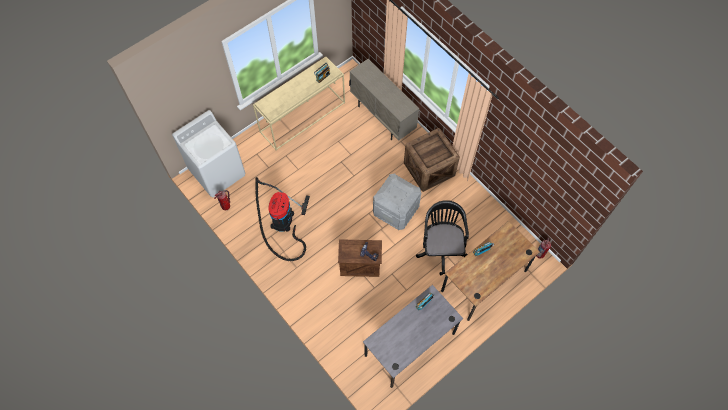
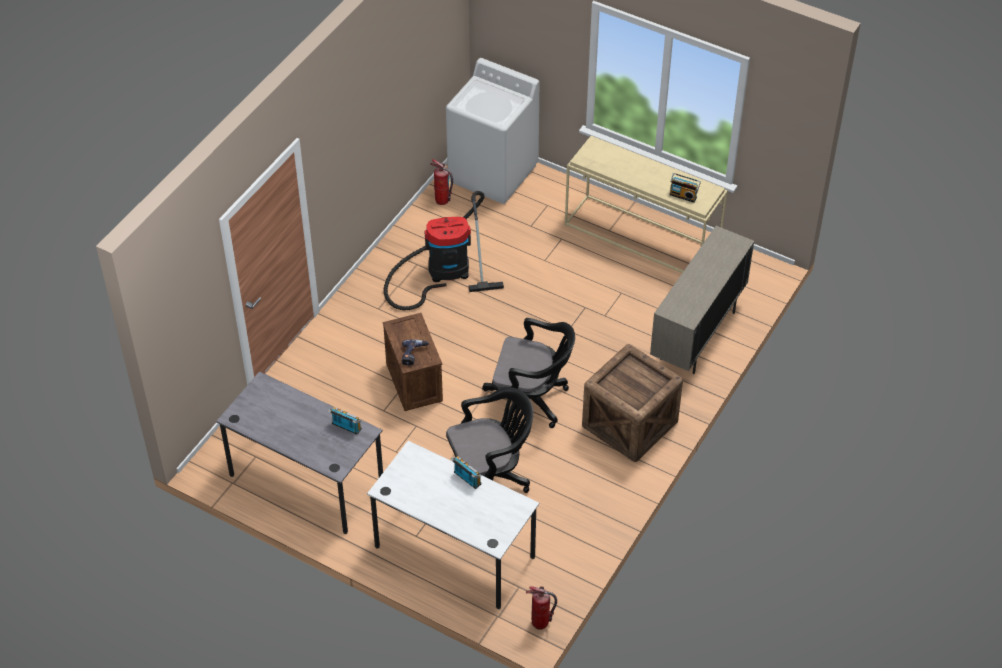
camera: 70 degrees right, 15 degrees down
(396, 210) = (531, 401): grey storage box -> black office chair
(484, 281) = (454, 551): brown desk -> white desk

